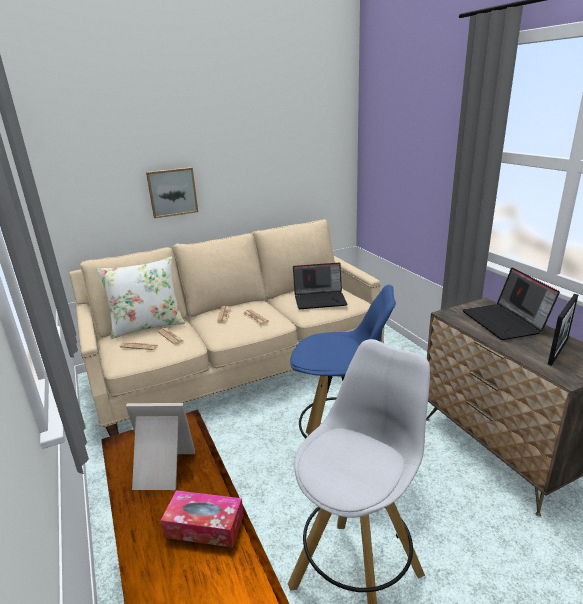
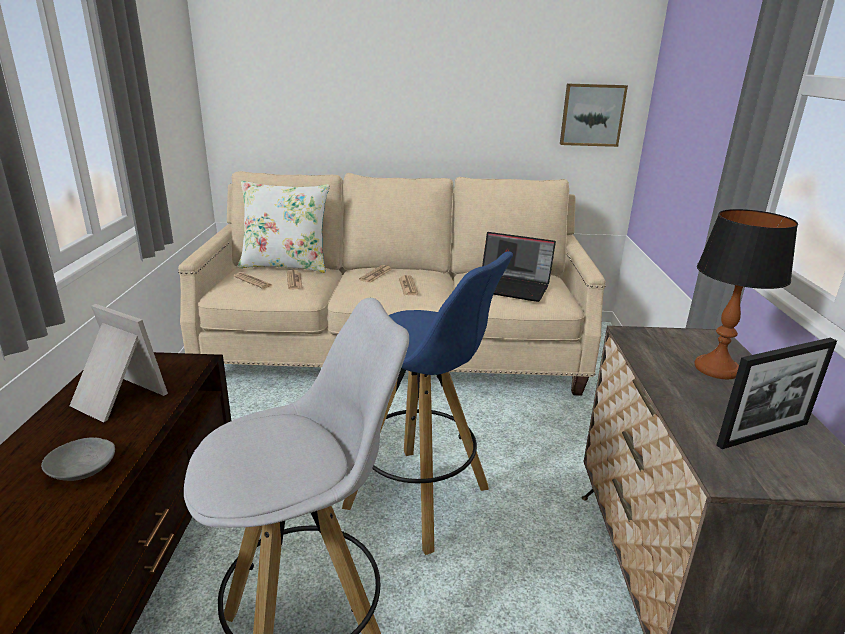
camera: 25 degrees right, 0 degrees up
(172, 192) = (364, 108): picture -> picture (592, 115)
(204, 526) = (83, 469): tissue box -> grey bowl
(505, 322) = (717, 369): laptop -> table lamp

